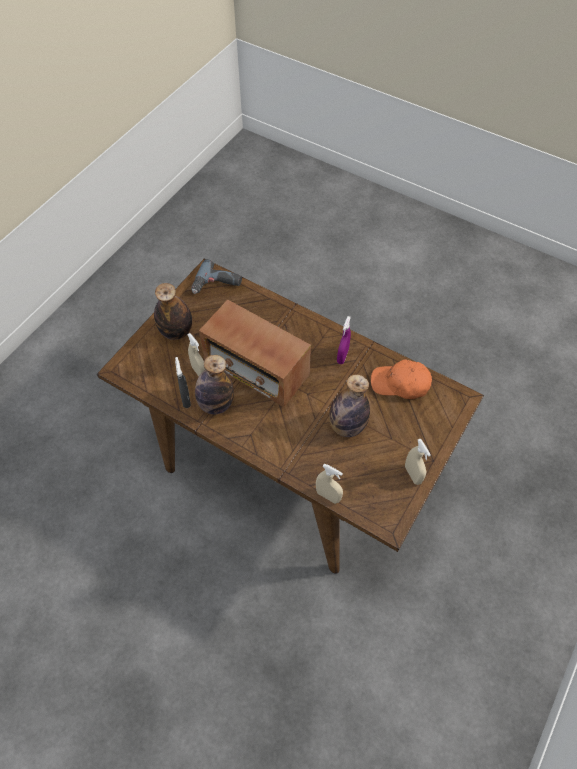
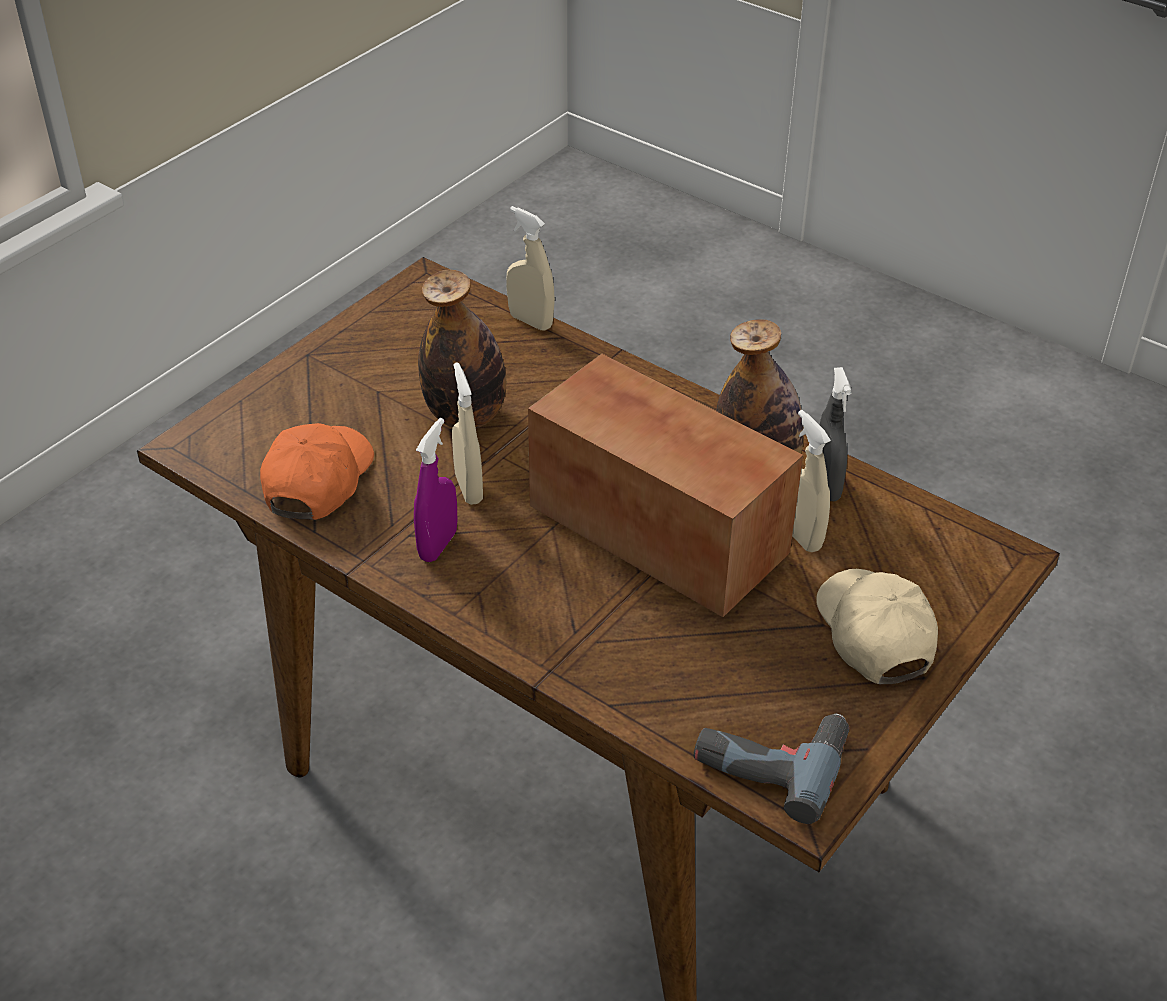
camera: 175 degrees left, 15 degrees down
(176, 331) = (874, 634): bottle -> beige cap
(400, 384) = (317, 480): orange cap -> orange cap turned 90 degrees counterclockwise
(413, 474) = (357, 338): beige spray bottle -> beige spray bottle (468, 488)

